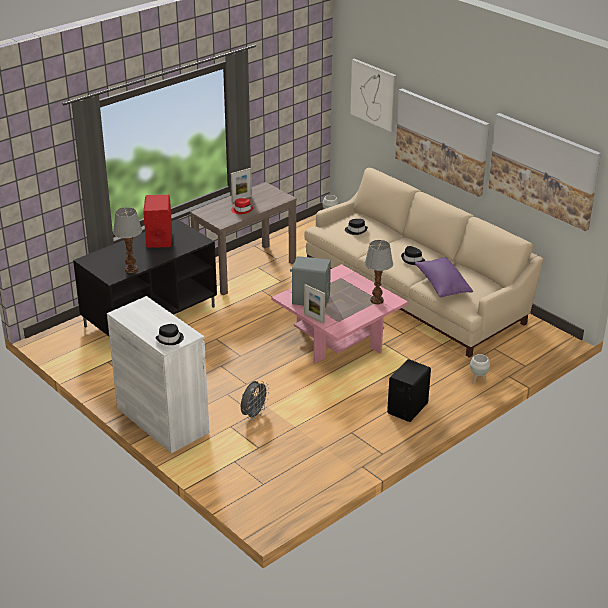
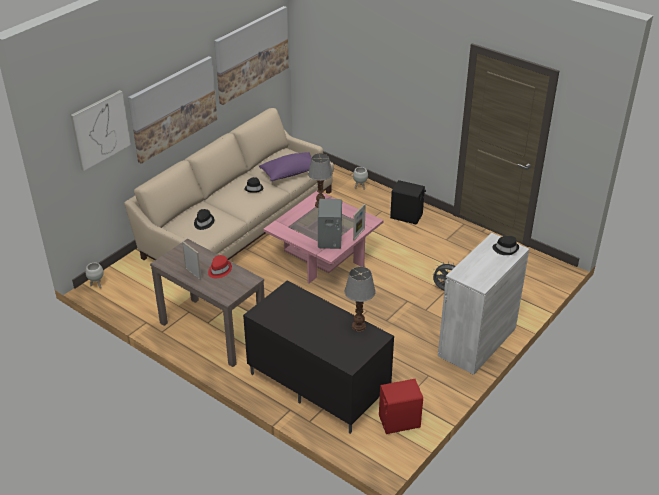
camera: 100 degrees left, 5 degrees up
(159, 239) = (291, 319): red speaker -> red speaker (399, 421)

